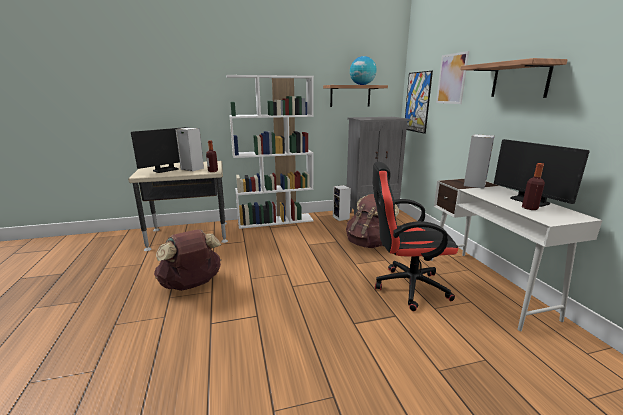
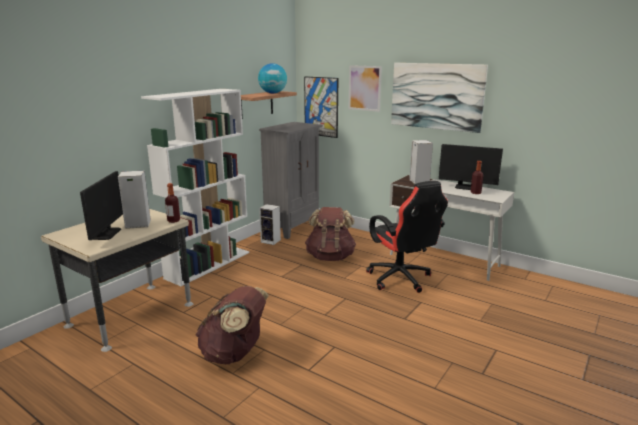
camera: 40 degrees left, 0 degrees up
(405, 287) = (401, 281): black office chair -> black office chair turned 75 degrees counterclockwise
(520, 80) = (436, 96): shelf -> picture

